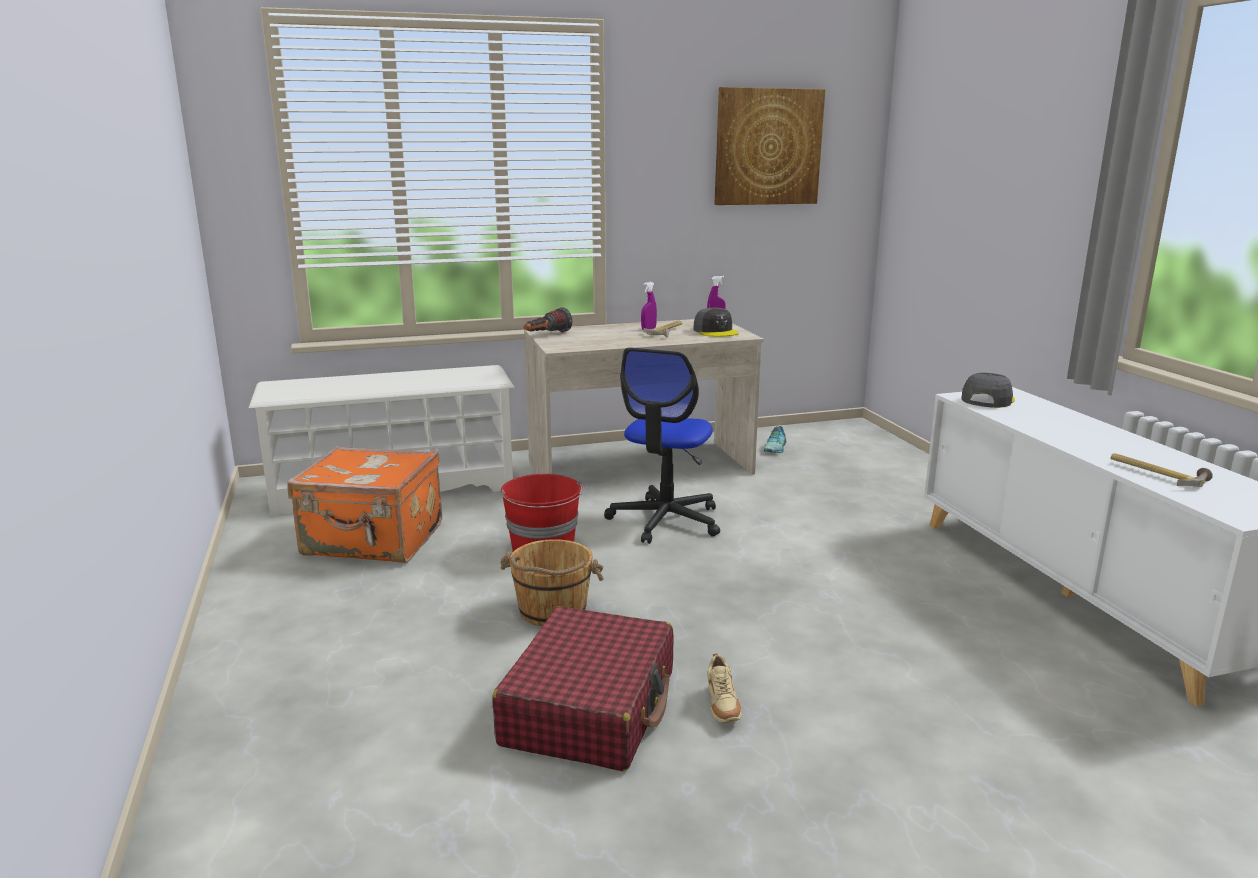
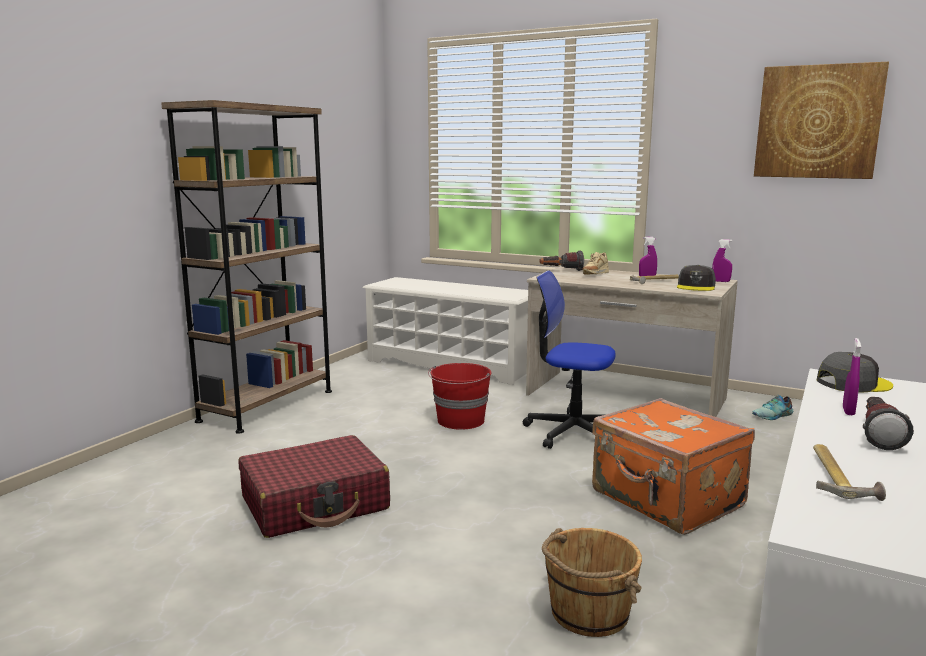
camera: 45 degrees right, 5 degrees down
(257, 627) = (267, 406): none -> brown bookcase
(373, 541) = (387, 386): orange suitcase -> orange suitcase (666, 500)
(552, 610) = (398, 451): brown bucket -> brown bucket (588, 613)
(665, 520) = (572, 432): office chair -> office chair turned 45 degrees clockwise
(722, 708) = (375, 539): beige shoe -> beige shoe (594, 275)
(1041, 423) = (848, 411): none -> purple spray bottle
(1095, 436) = (877, 435): none -> flashlight

